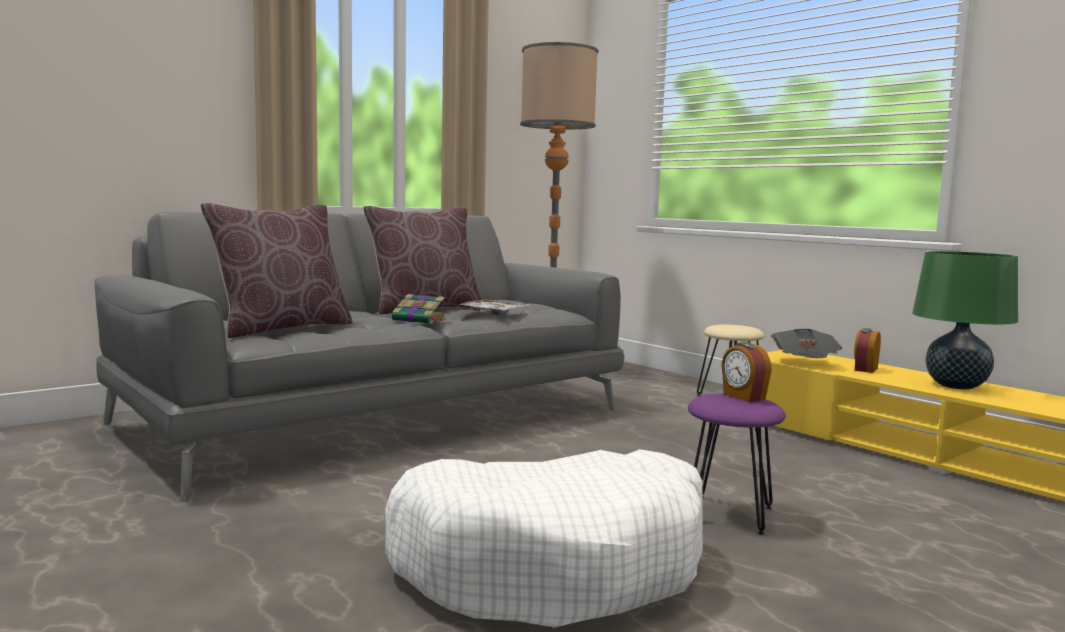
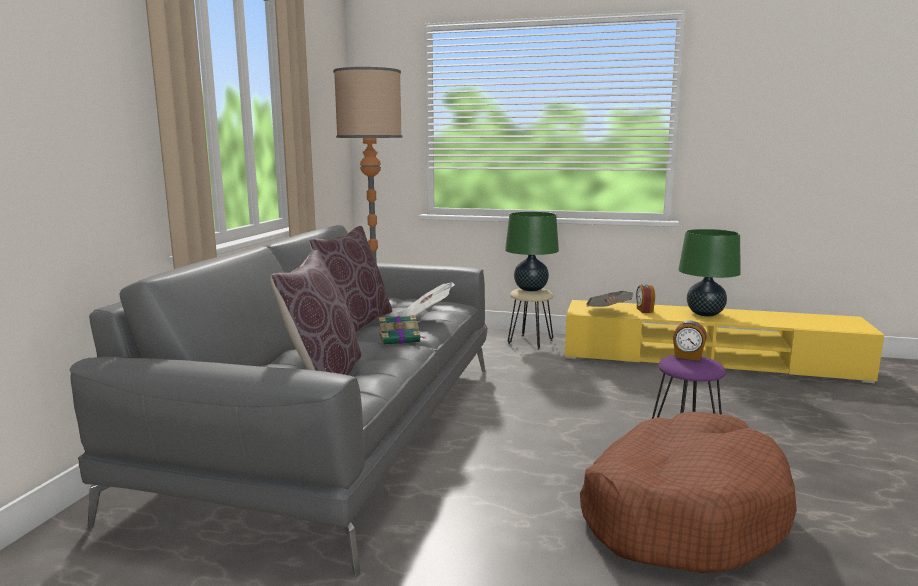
camera: 35 degrees left, 5 degrees up
(494, 313) = (423, 317): tray -> newspaper
(552, 566) = (682, 512): white dog bed -> brown dog bed
(734, 326) = (531, 289): none -> green table lamp

